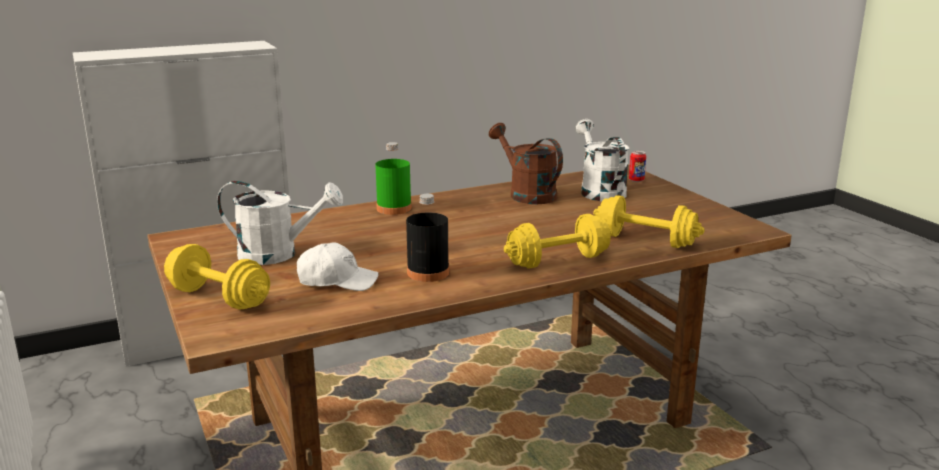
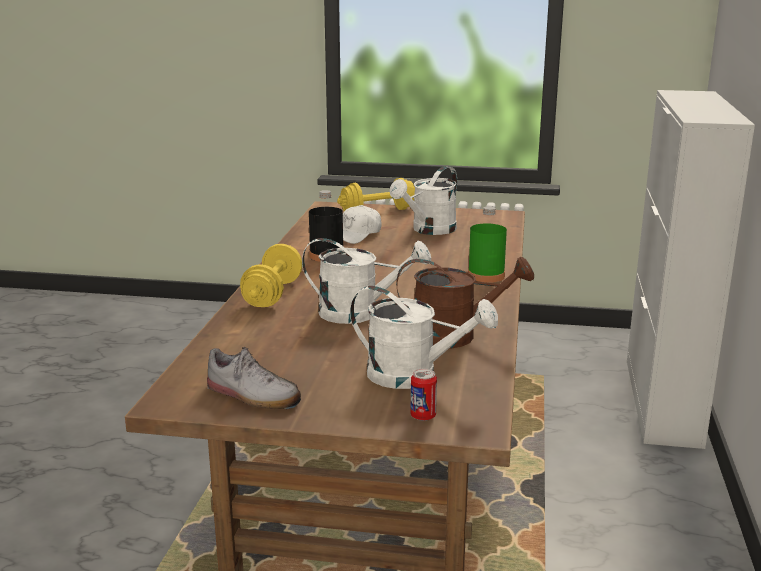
camera: 125 degrees right, 0 degrees up
(539, 224) = (360, 313): none -> white watering can
(645, 240) = (247, 338): yellow dumbbell -> none
(701, 215) = (253, 395): none -> shoe

